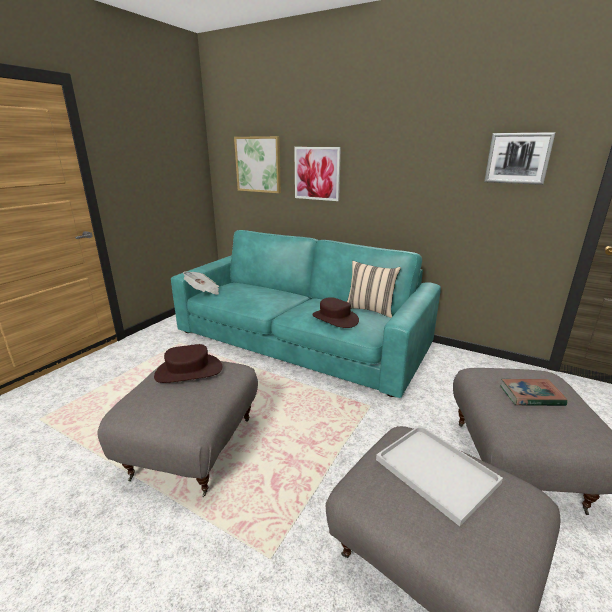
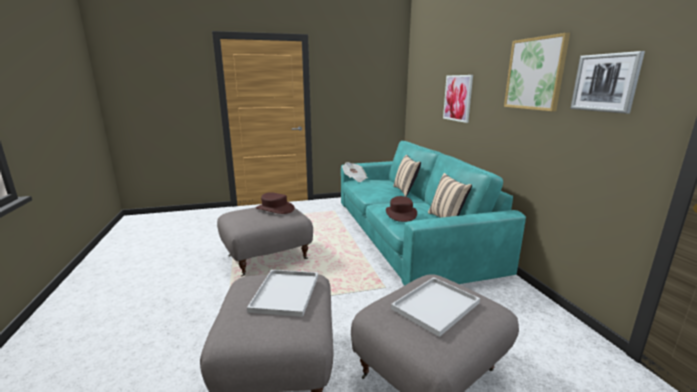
camera: 45 degrees right, 5 degrees down
(258, 164) = (428, 90): picture -> picture (535, 74)
(279, 291) = (405, 191): none -> beige pillow
(531, 395) = (435, 304): book -> white tray

